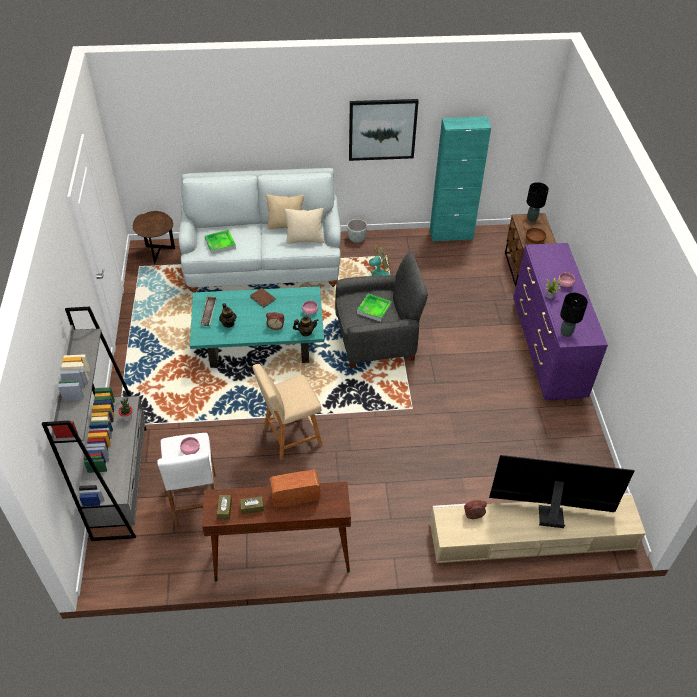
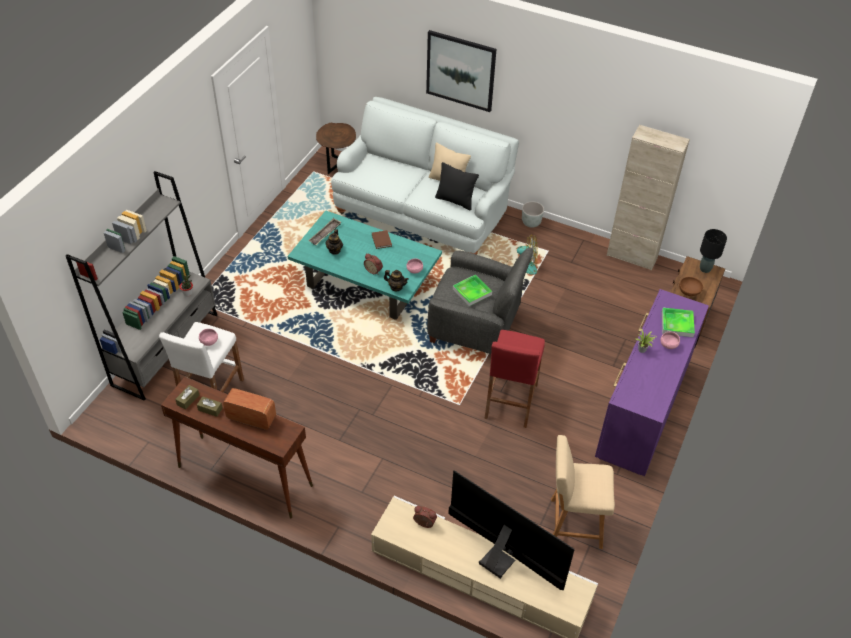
camera: 30 degrees right, 0 degrees up
(220, 243) = (375, 174): tray -> tray (677, 324)
(290, 436) = (329, 377): beige stool -> beige stool (572, 523)
(305, 240) = (455, 200): beige pillow -> black pillow
(382, 129) = (575, 116): picture -> picture (460, 70)
(449, 387) = (510, 401): none -> red stool
(451, 234) = (632, 256): turquoise cabinet -> beige cabinet
(566, 333) = (627, 392): black table lamp -> none

